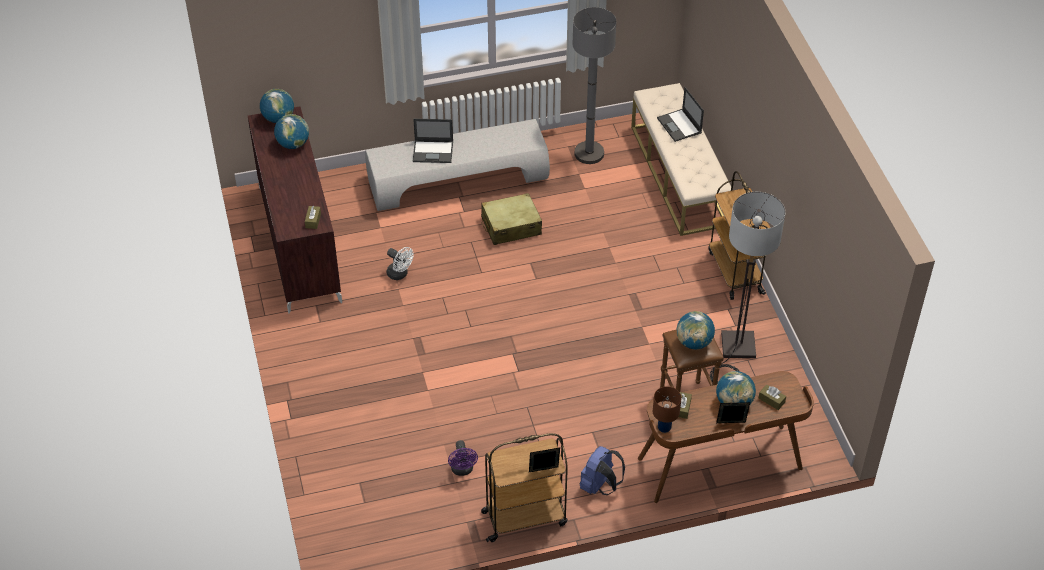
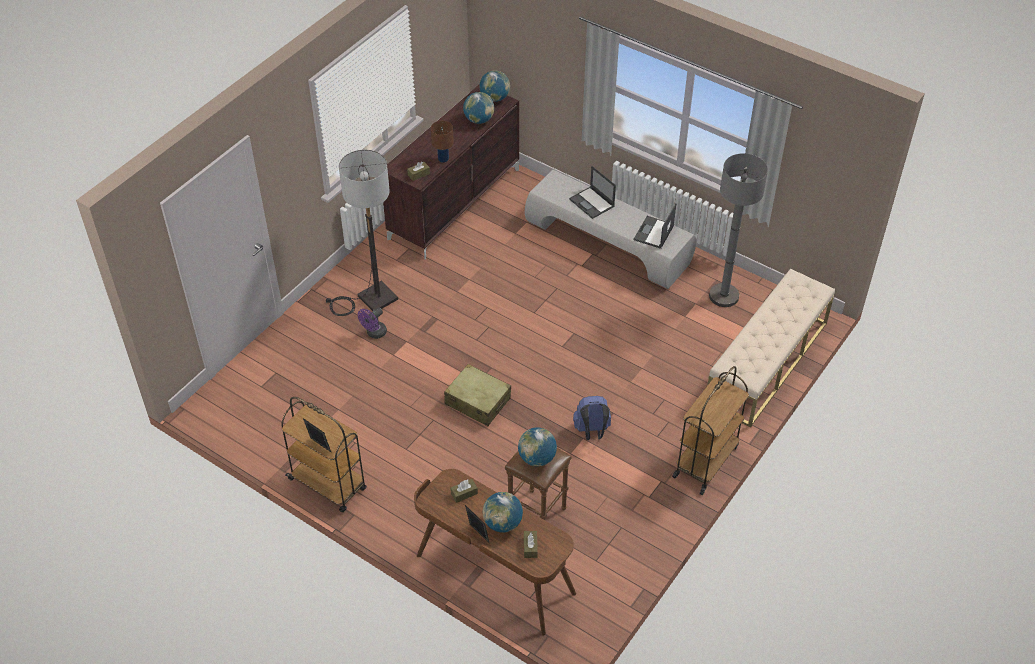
camera: 50 degrees right, 0 degrees up
(400, 274) = (483, 271): white fan -> none
(462, 470) = (339, 421): purple fan -> purple fan (374, 333)
(511, 226) = (597, 299): beige suitcase -> beige suitcase (477, 401)
(600, 486) = (400, 511): blue backpack -> blue backpack (592, 431)
(663, 428) = (432, 494): brown table lamp -> brown table lamp (442, 159)
(679, 126) = (785, 317): laptop -> laptop (653, 233)
(734, 355) = (617, 515): floor lamp -> floor lamp (367, 300)

